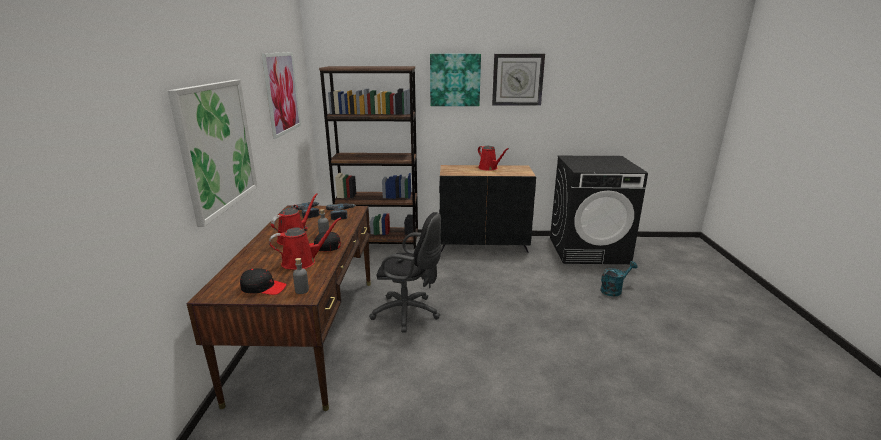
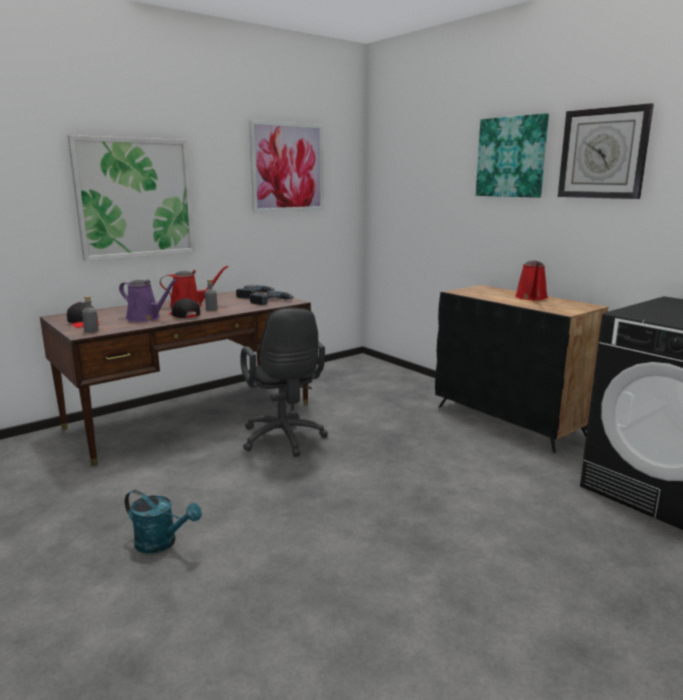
camera: 50 degrees right, 5 degrees down
(302, 262) = (146, 318): red watering can -> purple watering can
(379, 241) = (396, 375): brown bookcase -> none
(614, 290) = (589, 553): turquoise watering can -> turquoise watering can (162, 543)

